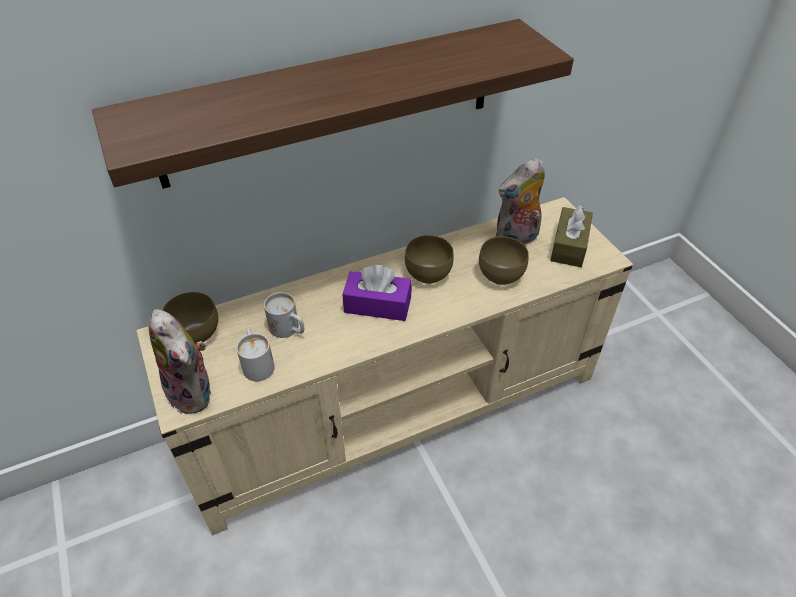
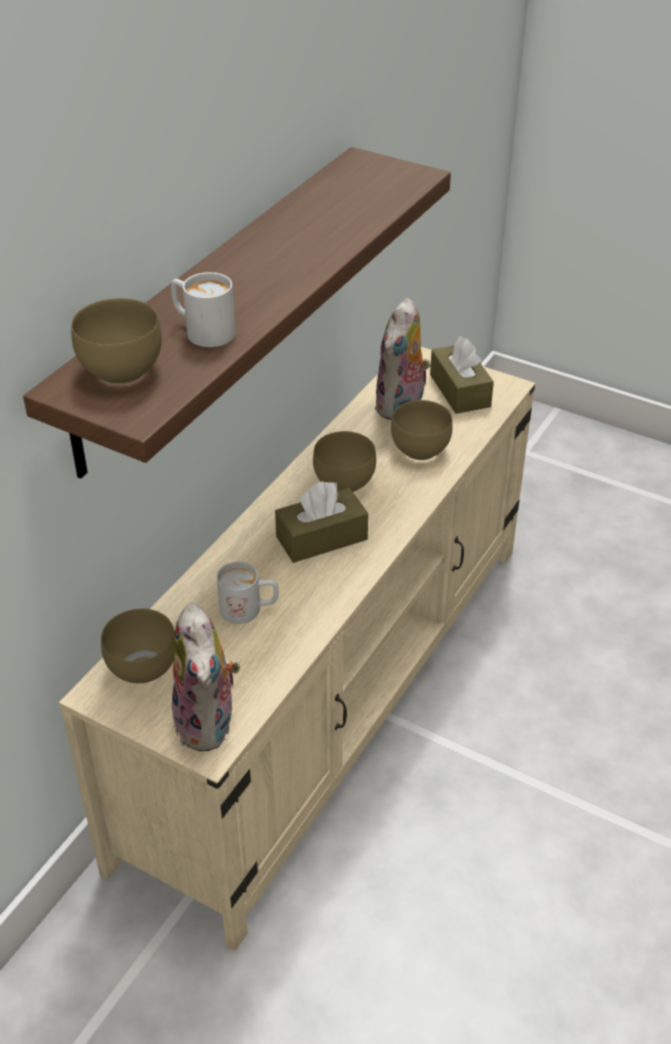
camera: 35 degrees left, 5 degrees down
(164, 114) = (120, 369): none -> brown bowl
(194, 392) = (209, 723): plush toy -> plush toy turned 60 degrees clockwise
(257, 363) = (250, 659): white mug -> white mug (202, 330)
(377, 305) = (321, 538): purple tissue box -> brown tissue box

